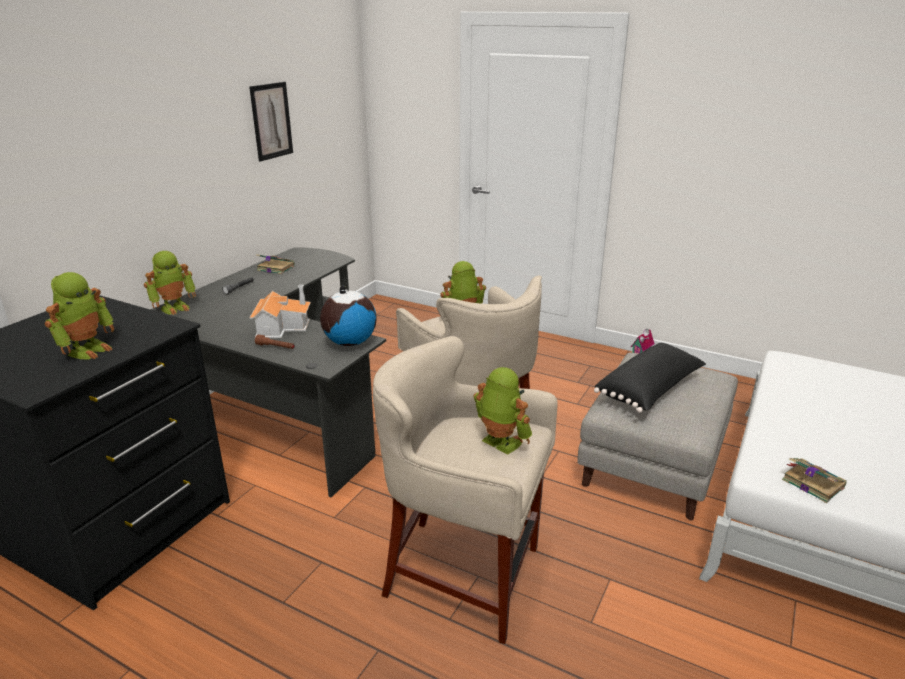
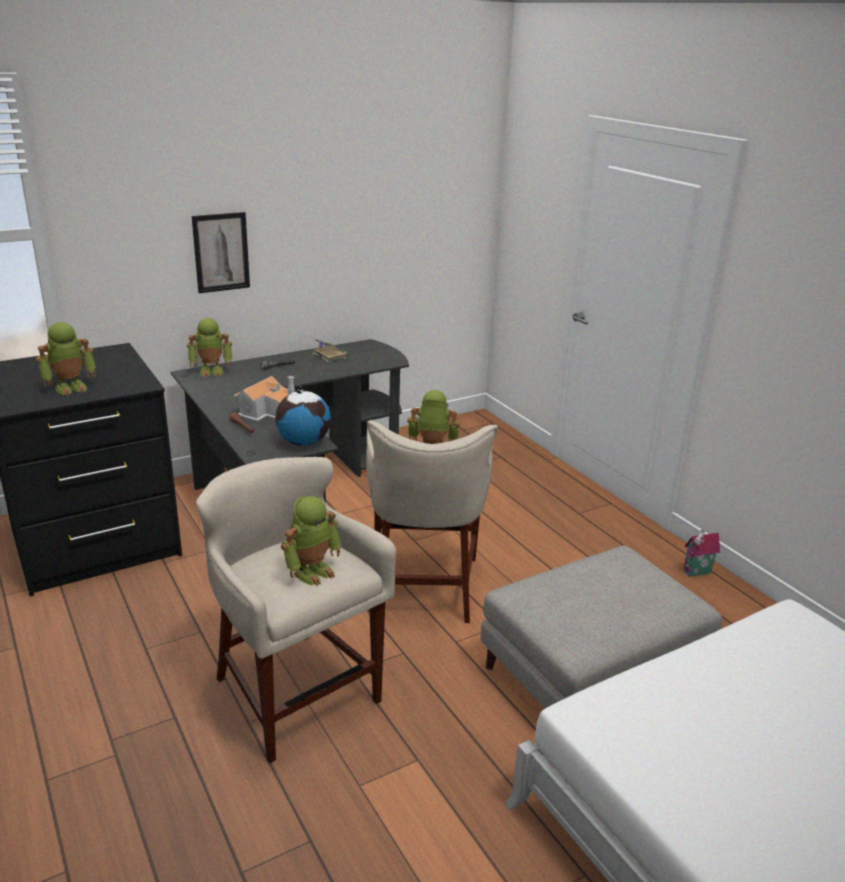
camera: 30 degrees right, 0 degrees up
(271, 121) = (364, 210): picture -> picture (221, 252)
(499, 443) = (312, 571): toy robot -> toy robot turned 60 degrees clockwise
(650, 390) = (586, 590): black pillow -> none
(811, 483) = (623, 744): book -> none

